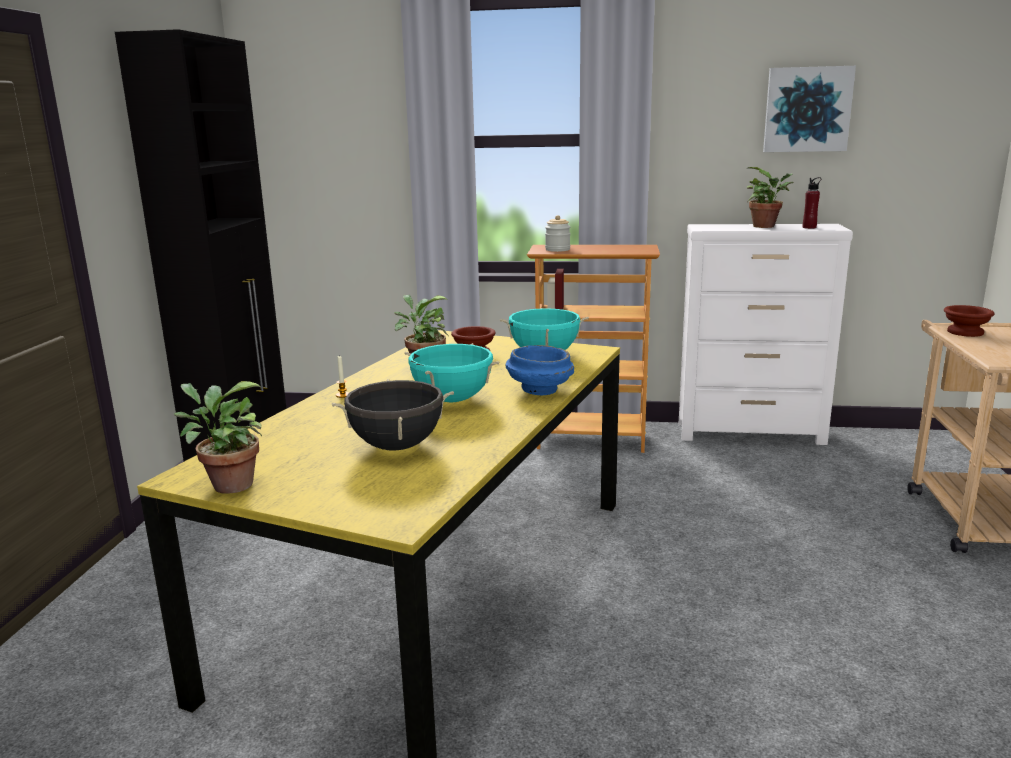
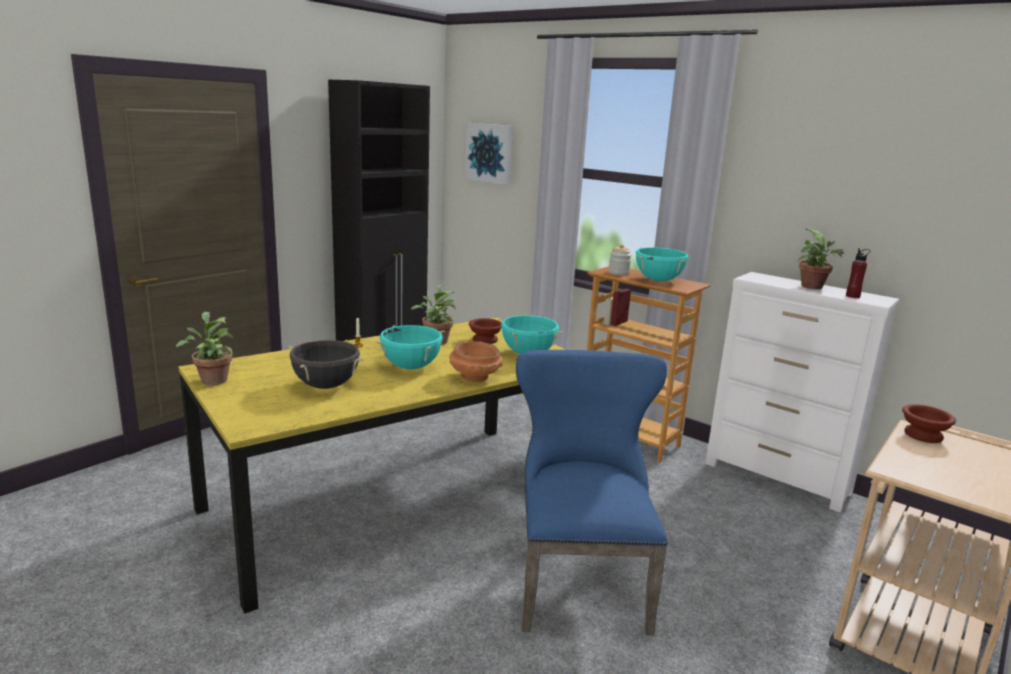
camera: 30 degrees right, 0 degrees up
(539, 390) = (475, 377): blue bowl -> orange bowl
(608, 249) = (658, 280): none -> turquoise cooking pot
(717, 586) = (578, 580): none -> blue chair
(807, 109) = (879, 181): picture -> picture (490, 153)

